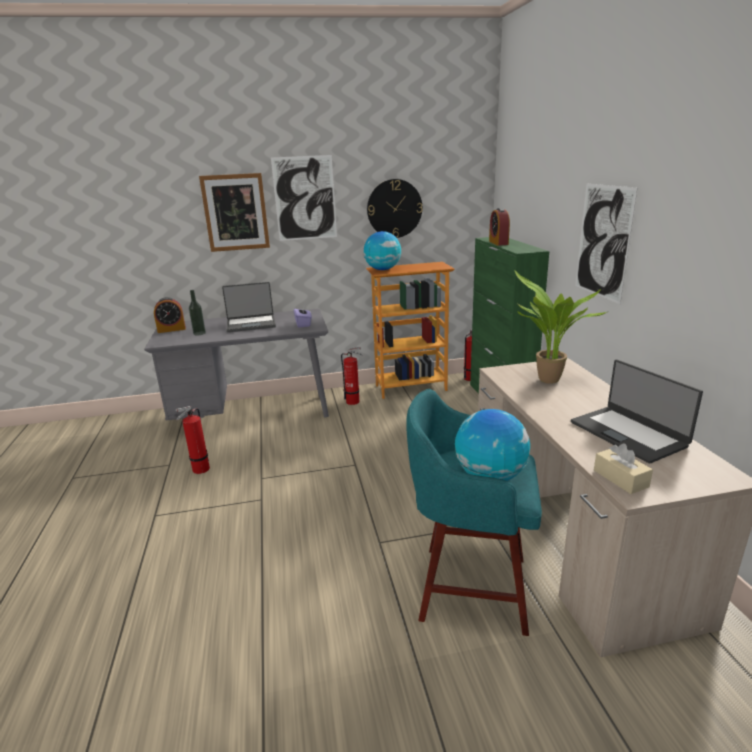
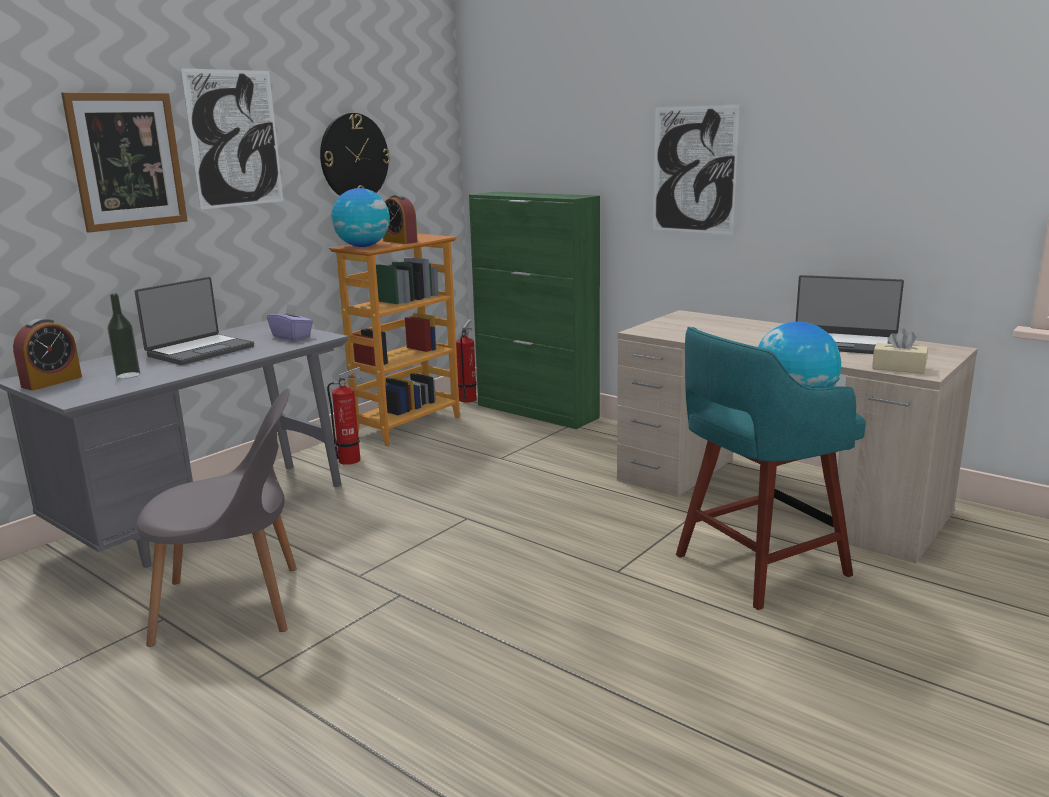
camera: 40 degrees left, 5 degrees down
(199, 470) = (236, 604): fire extinguisher -> grey chair
(498, 243) = (517, 195): alarm clock -> alarm clock (400, 241)
(547, 381) = (704, 328): potted plant -> none

